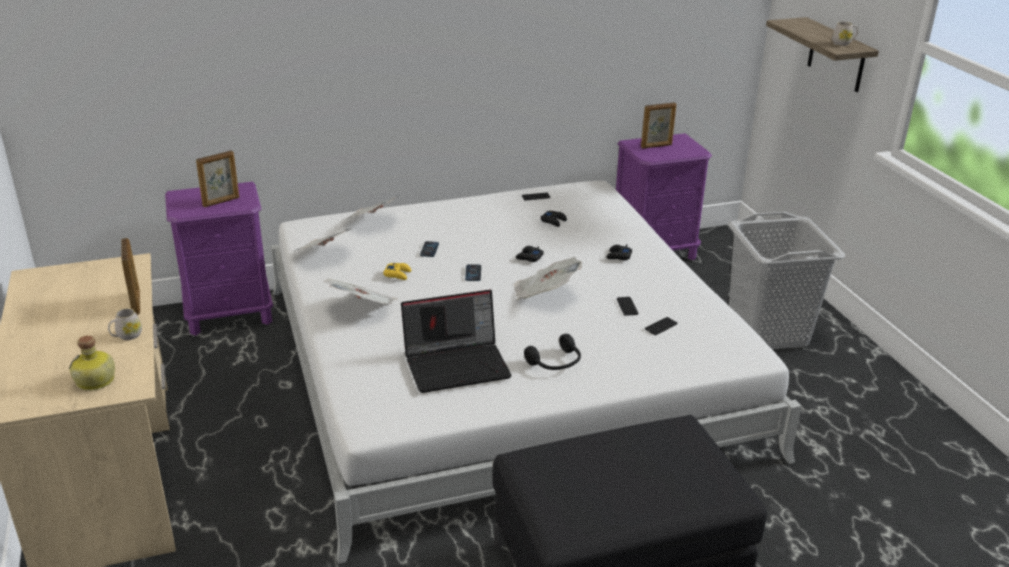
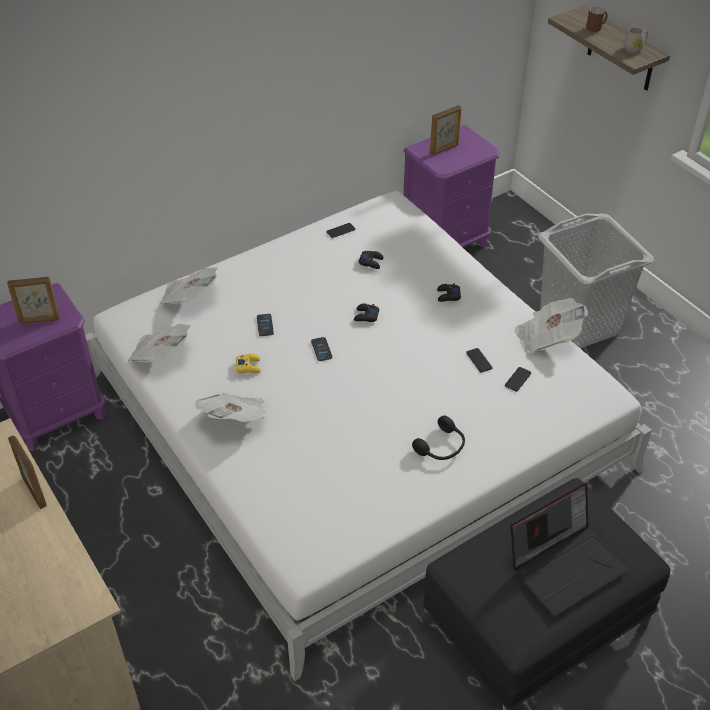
camera: 15 degrees left, 15 degrees up
(96, 381) = (52, 604): bottle -> none
(126, 336) = (49, 538): white mug -> none
(221, 202) = (39, 320): picture frame -> picture frame turned 45 degrees clockwise
(457, 364) = (354, 470): laptop -> laptop (565, 564)
(544, 294) = (399, 362): newspaper -> newspaper (547, 337)
(811, 29) = (596, 28): none -> brown mug

